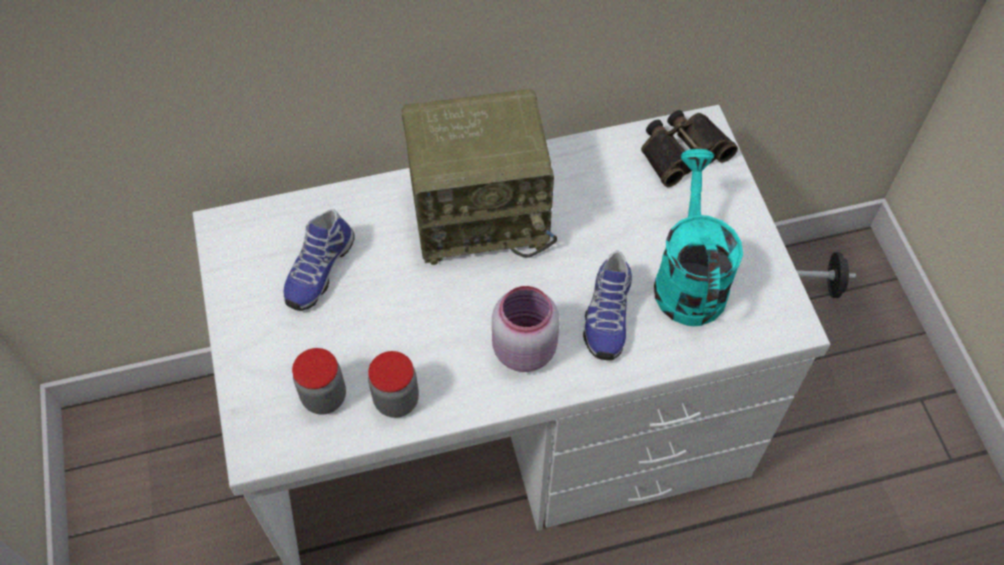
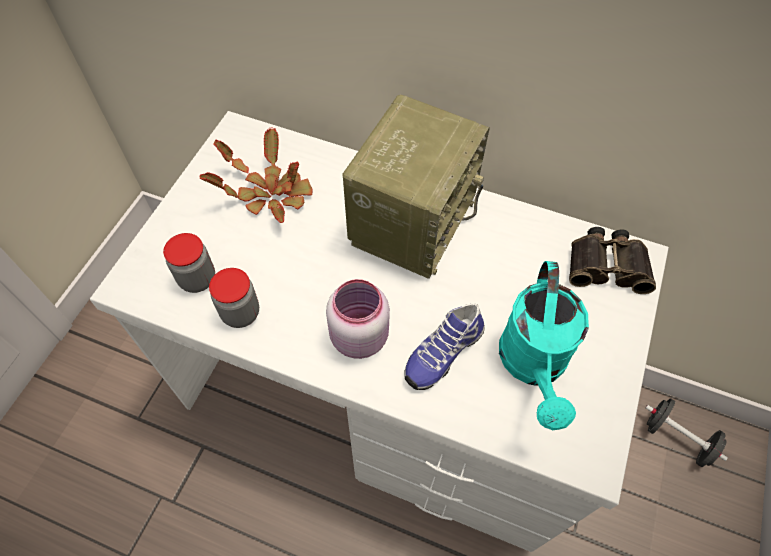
camera: 35 degrees right, 0 degrees up
(318, 270) = (269, 192): shoe -> potted plant
(481, 212) = (412, 219): radio -> radio turned 90 degrees counterclockwise
(688, 277) = (534, 365): turquoise watering can -> turquoise watering can turned 150 degrees clockwise

